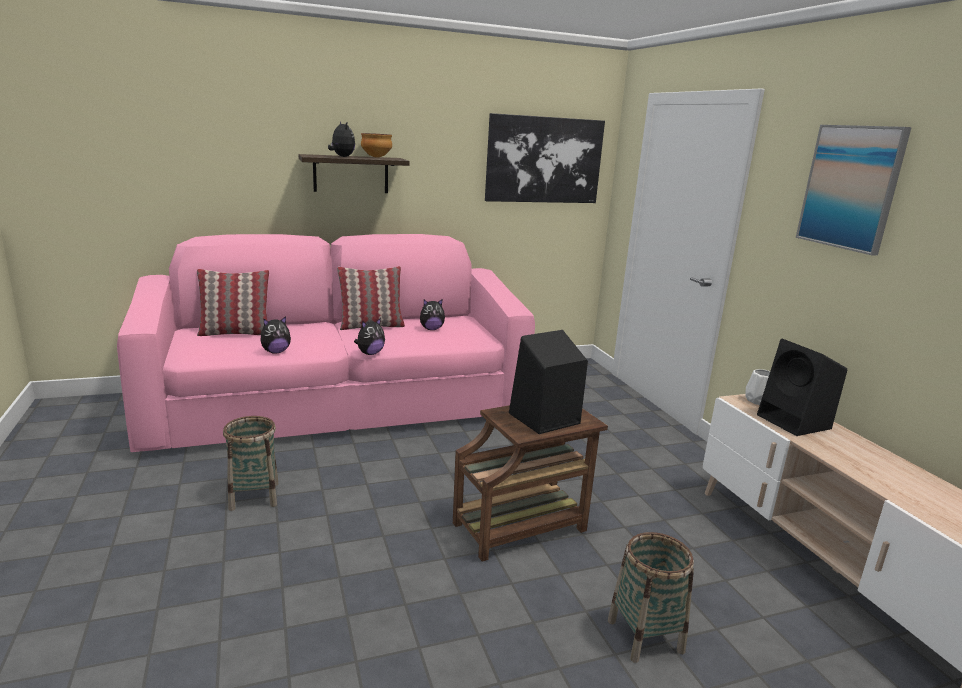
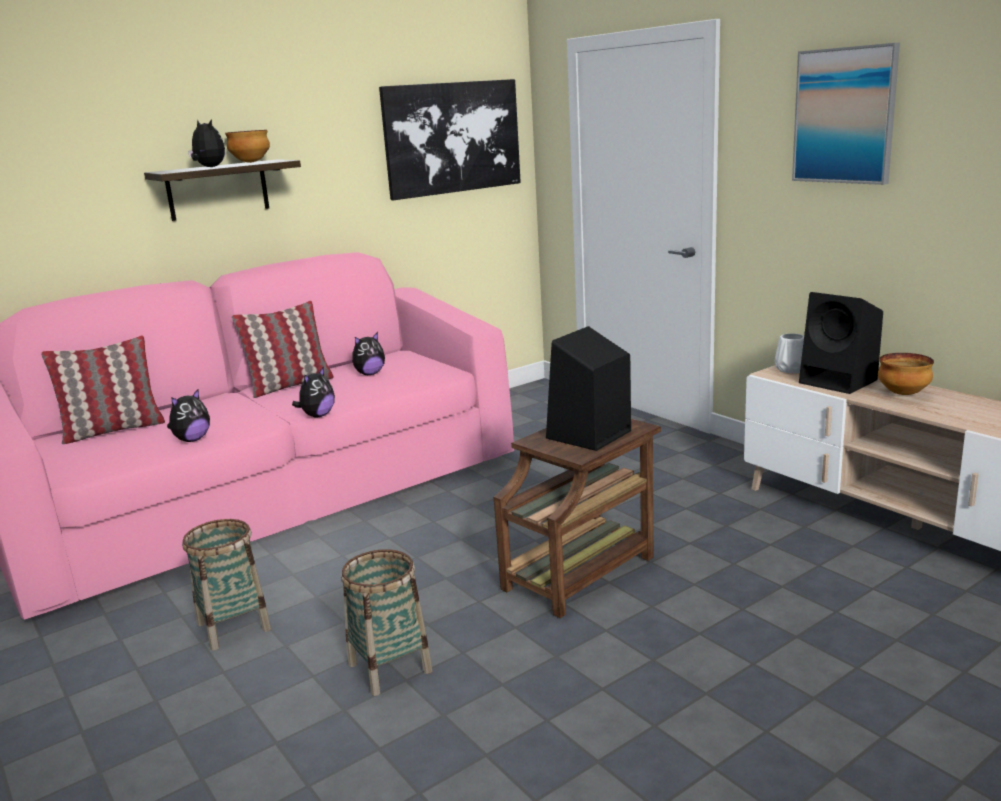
camera: 15 degrees left, 0 degrees up
(645, 636) = (772, 638): basket -> basket (389, 668)
(848, 448) = (904, 394): none -> bowl

